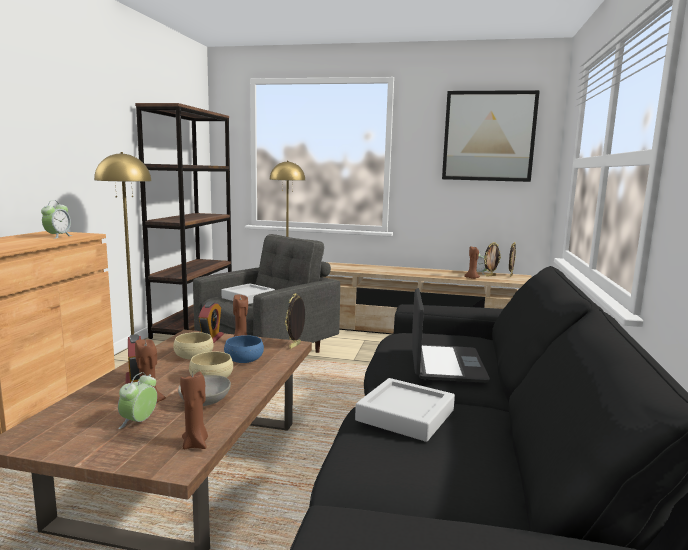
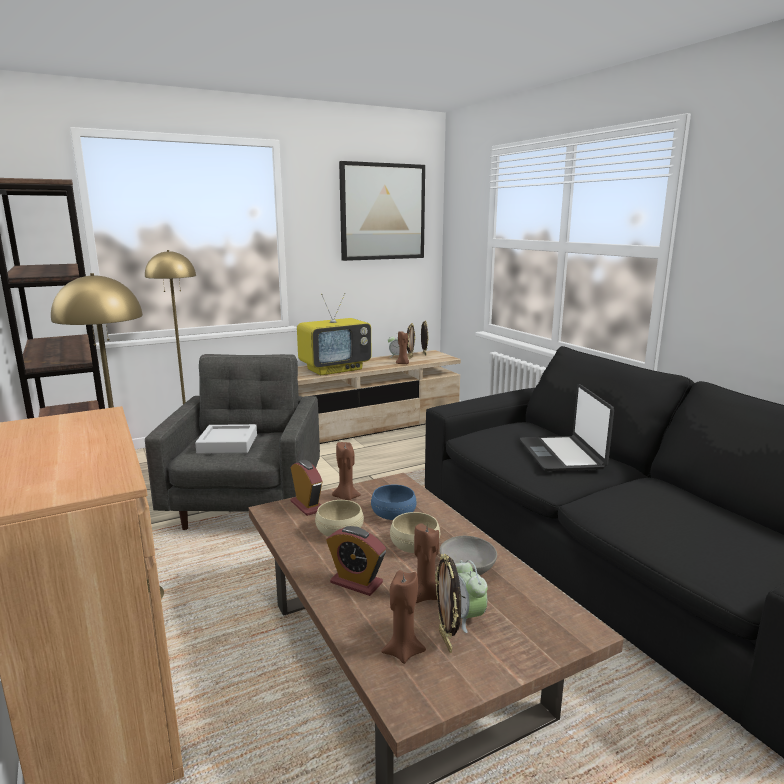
camera: 40 degrees left, 5 degrees up
(58, 236) = (83, 428): alarm clock -> none
(195, 444) = (551, 606): brown candle -> brown candle (403, 652)
(295, 346) = (402, 482): picture frame -> picture frame (446, 641)
(405, 415) = (635, 506): grey tray -> none
(406, 271) = (335, 369): none -> television
(445, 364) = (562, 455): laptop -> laptop turned 150 degrees counterclockwise

